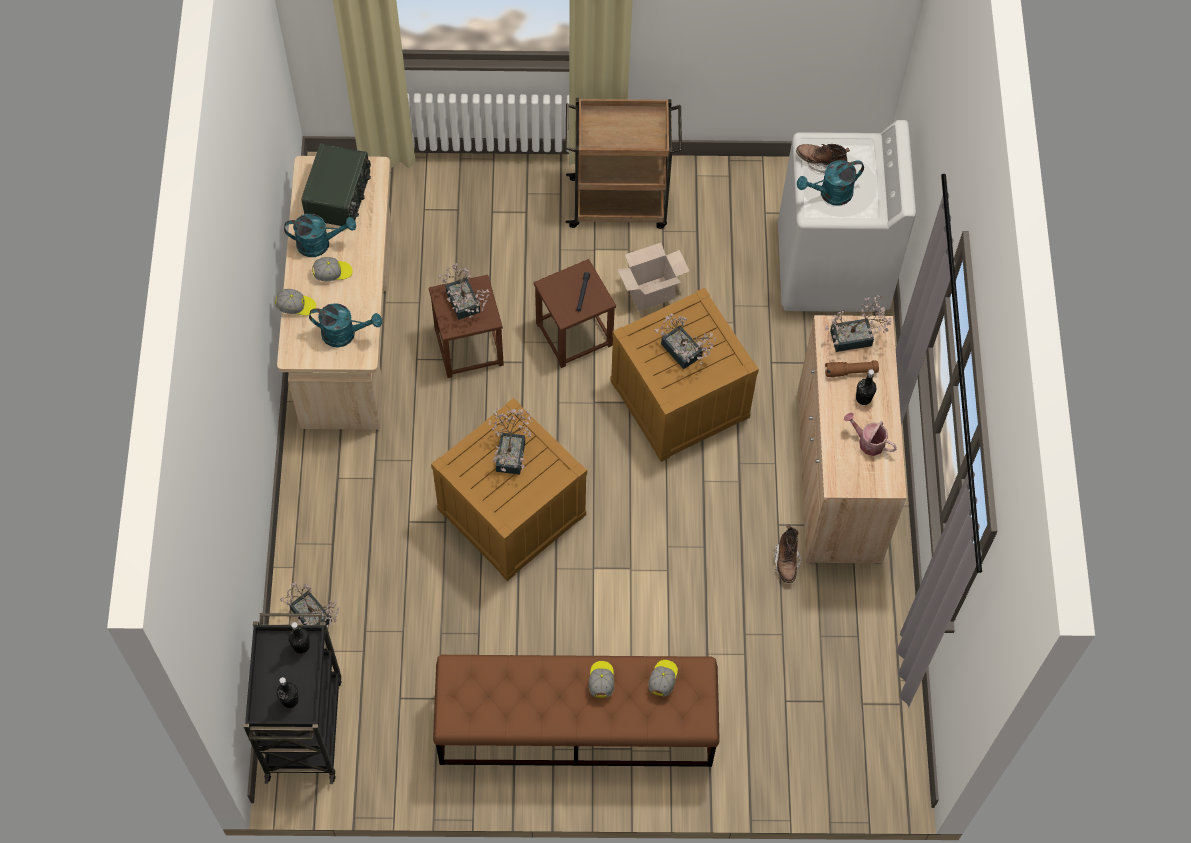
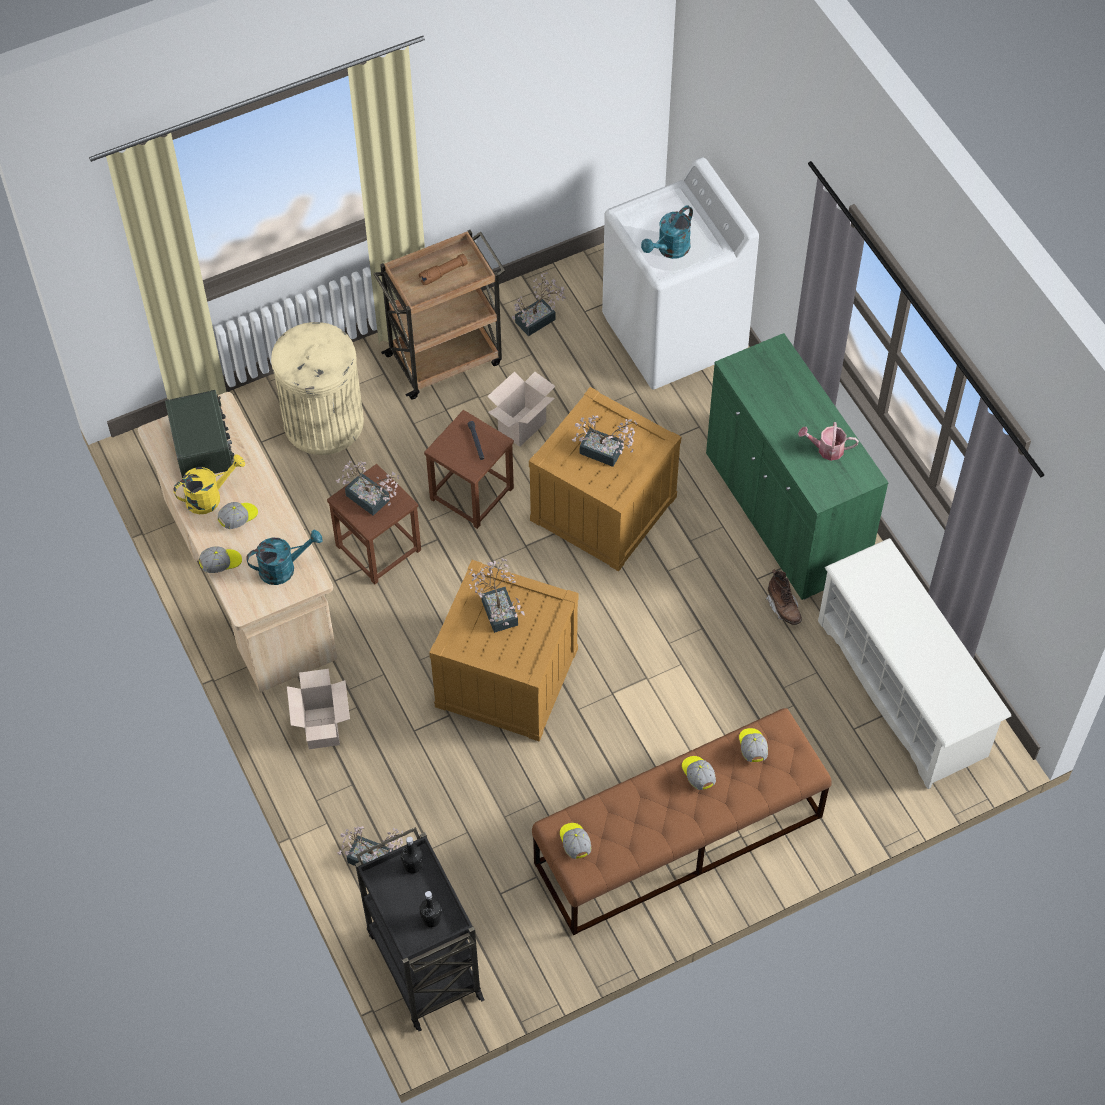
camera: 25 degrees left, 5 degrees down
(320, 243) = (209, 497): turquoise watering can -> yellow watering can
(335, 484) = (323, 729): none -> cardboard box
(462, 689) = (575, 843): none -> cap
(485, 215) = (323, 422): none -> beige trash can
(820, 162) = (644, 226): brown boot -> none
(838, 476) = (785, 513): beige cabinet -> green cabinet
(851, 371) = (776, 396): brown flashlight -> brown flashlight (443, 273)
(851, 686) = (903, 689): none -> white shoe rack
(856, 338) = (763, 365): potted plant -> potted plant (539, 319)
(863, 398) = (800, 414): black bottle -> none

